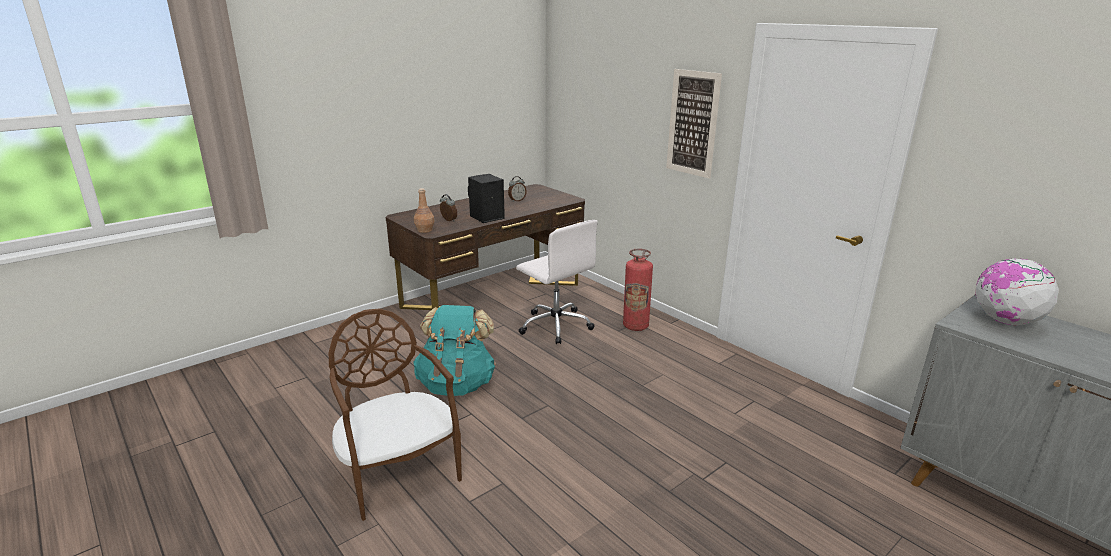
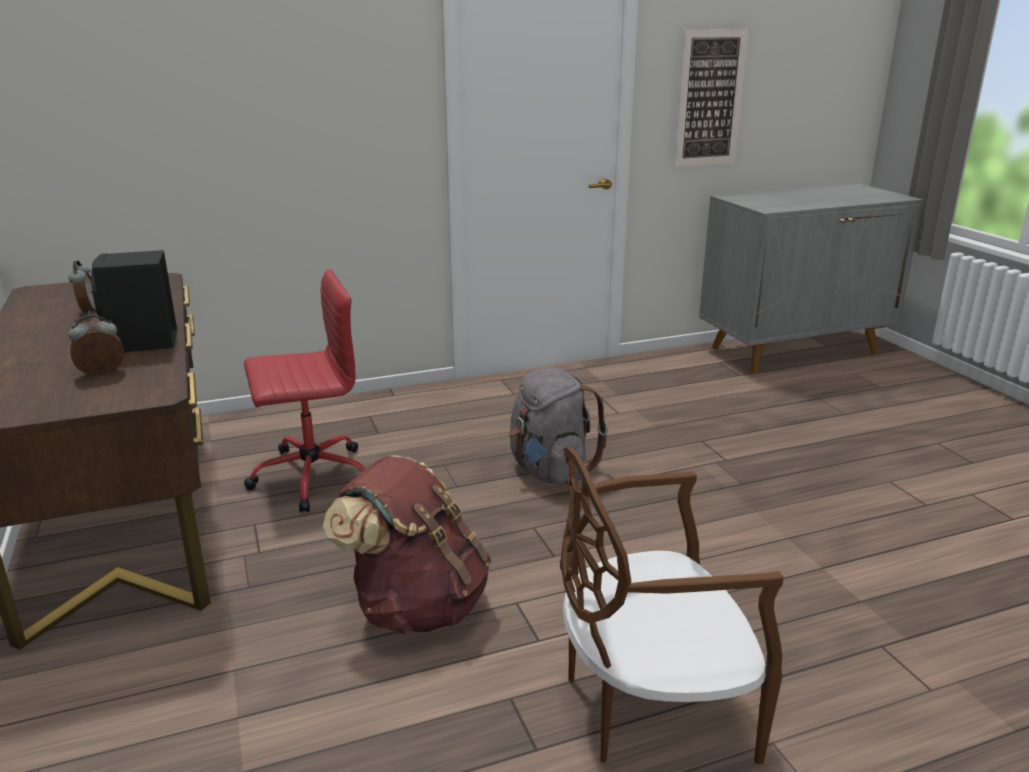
camera: 70 degrees left, 0 degrees up
(425, 230) = (127, 400): brown bottle -> none
(456, 384) = (416, 606): turquoise backpack -> brown backpack
(555, 325) = (310, 477): white office chair -> red office chair
(619, 398) = (550, 471): none -> grey backpack
(635, 326) = (378, 418): fire extinguisher -> none
(692, 123) = (361, 92): picture -> picture (710, 98)
(1005, 321) = (765, 200): globe -> none

